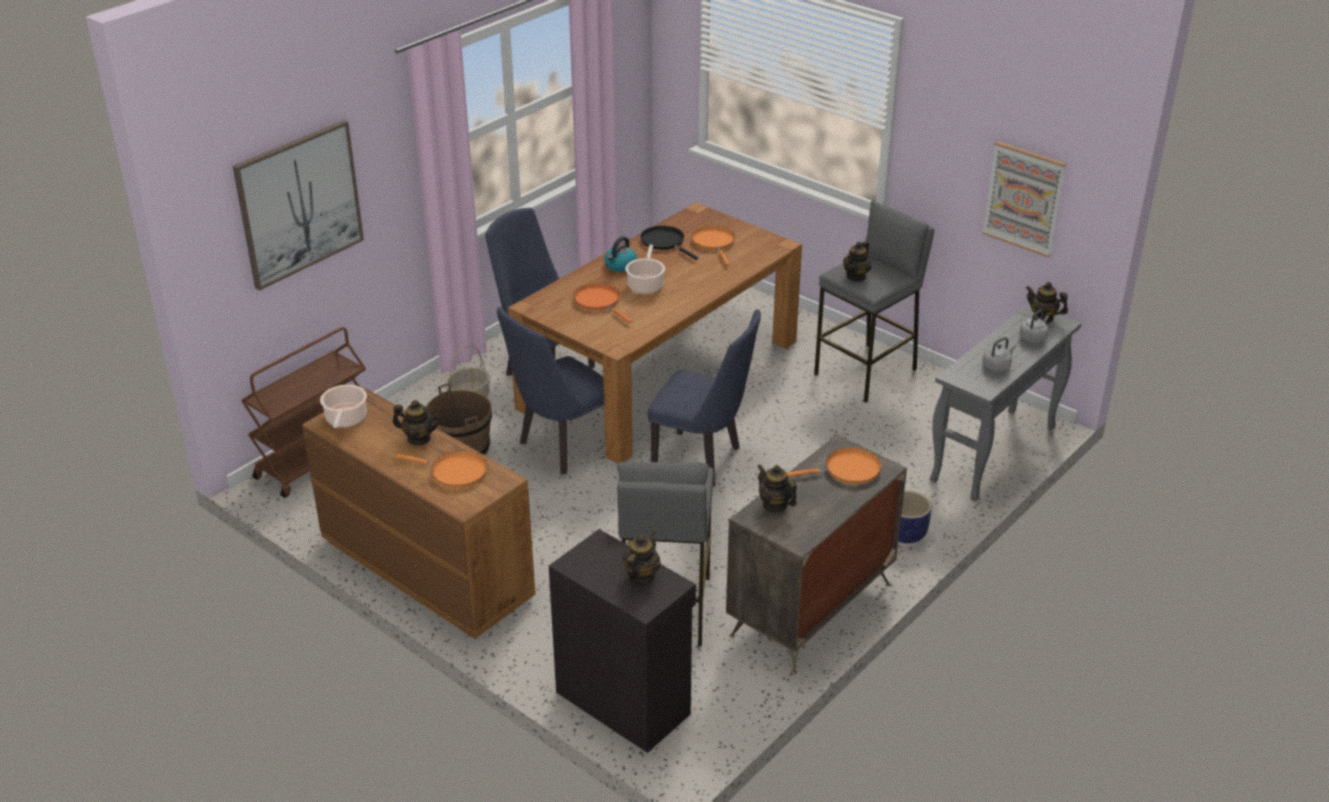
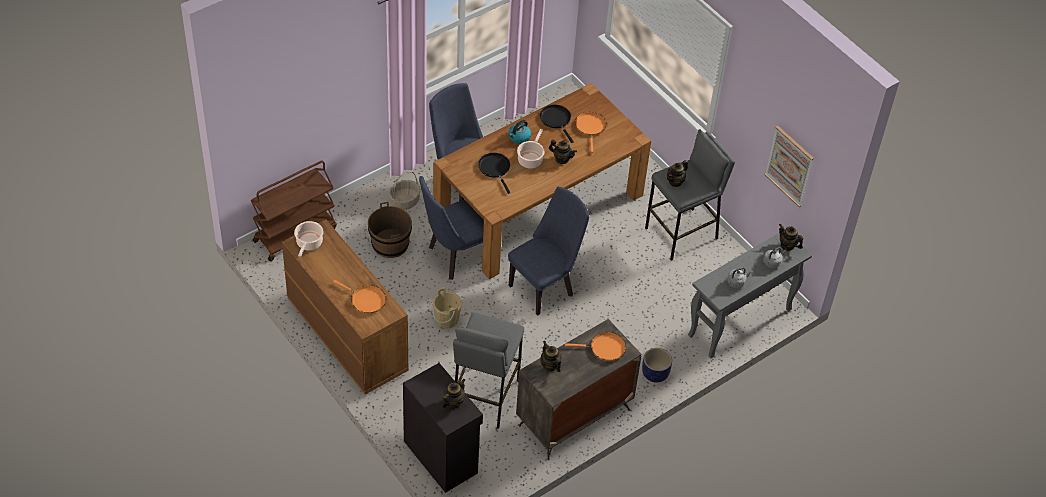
camera: 10 degrees right, 15 degrees up
(299, 204) = (302, 89): picture -> none
(419, 438) = (350, 268): teapot -> teapot (562, 159)
(573, 522) = (447, 319): none -> beige bucket
(599, 301) = (495, 169): orange frying pan -> black frying pan
(703, 460) = (545, 287): blue chair -> blue chair turned 75 degrees counterclockwise

